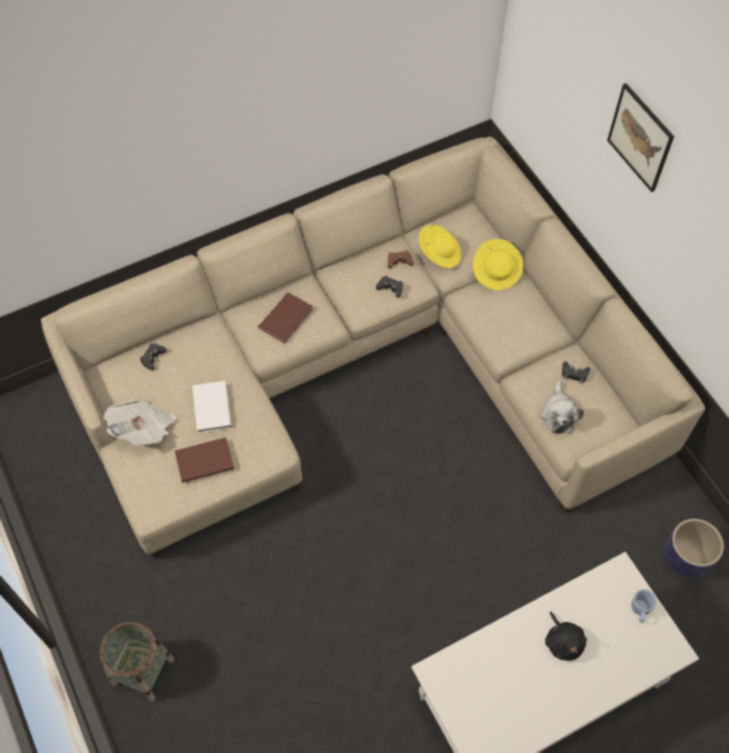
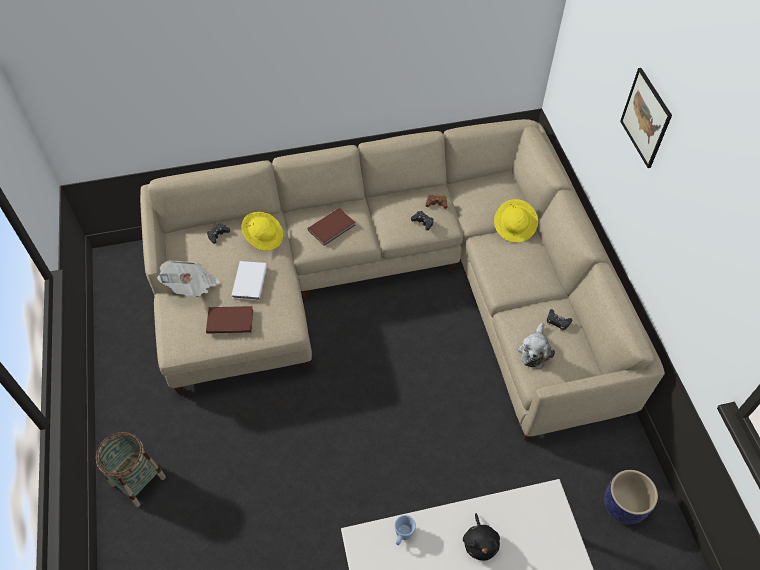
camera: 15 degrees right, 5 degrees down
(439, 253) = (471, 203): yellow hat -> yellow hat (264, 237)
(640, 611) = (558, 534): blue mug -> blue mug (403, 535)

